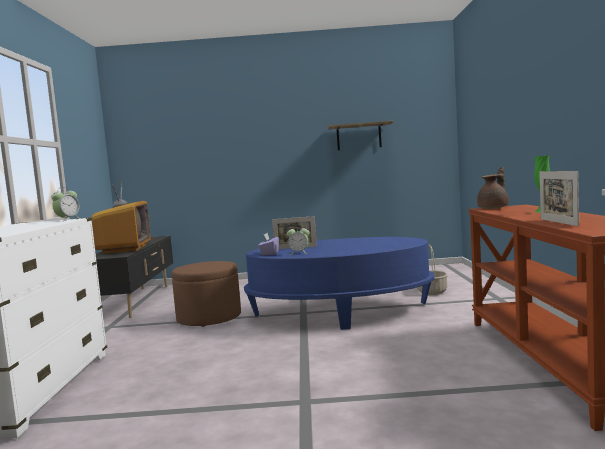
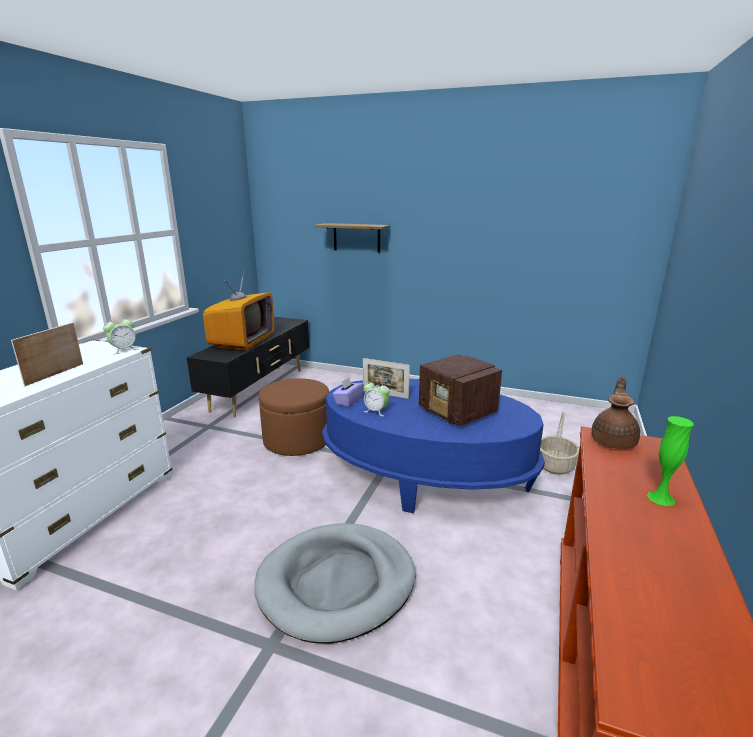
camera: 20 degrees right, 15 degrees up
(326, 367) = (337, 583): none -> grey dog bed
(358, 136) = (528, 237): shelf -> shelf (356, 237)
(362, 245) = (458, 412): none -> radio
(494, 208) = (614, 441): brown teapot -> brown teapot turned 45 degrees counterclockwise
(558, 222) = (625, 584): picture frame -> picture frame (55, 374)

